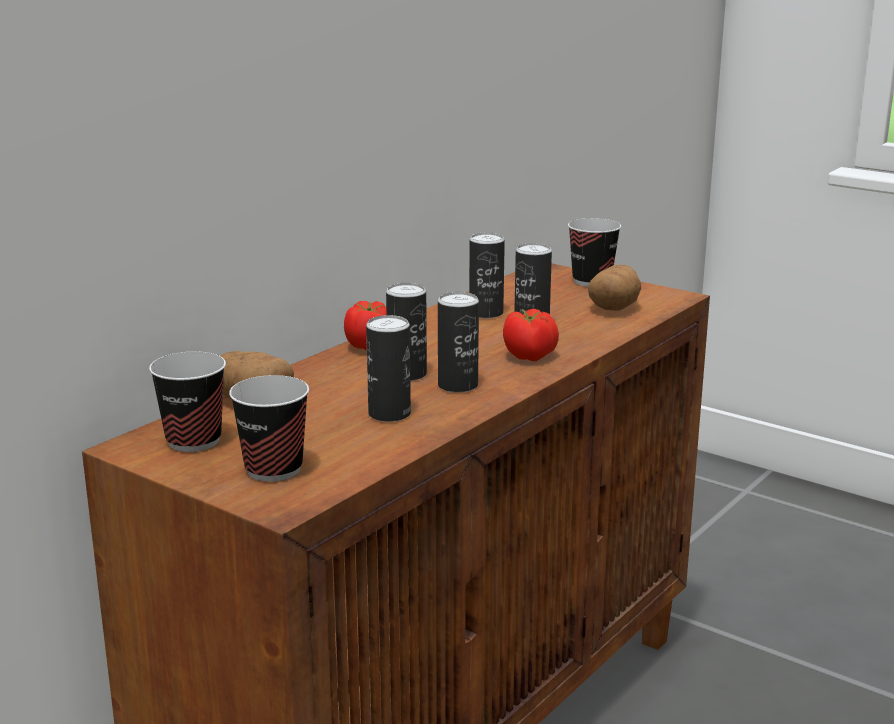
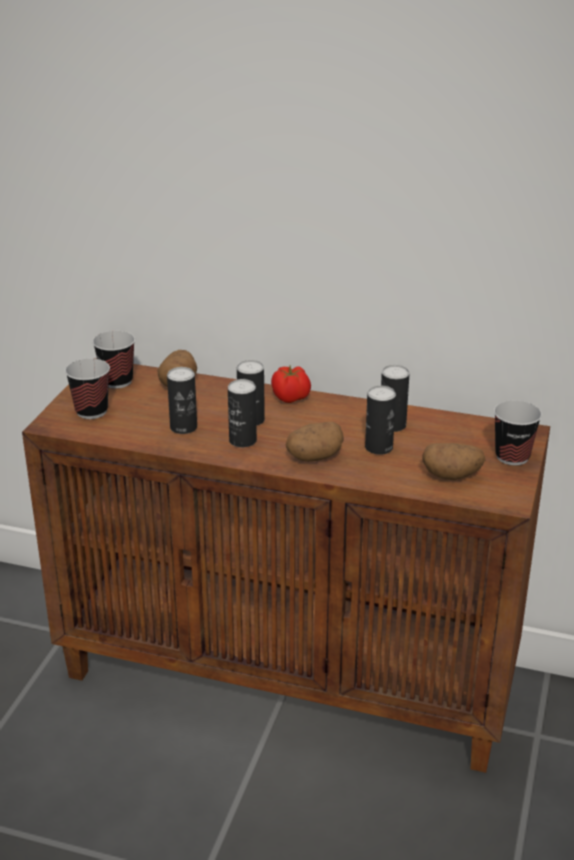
camera: 70 degrees right, 10 degrees up
(530, 356) = (314, 457): tomato -> potato

